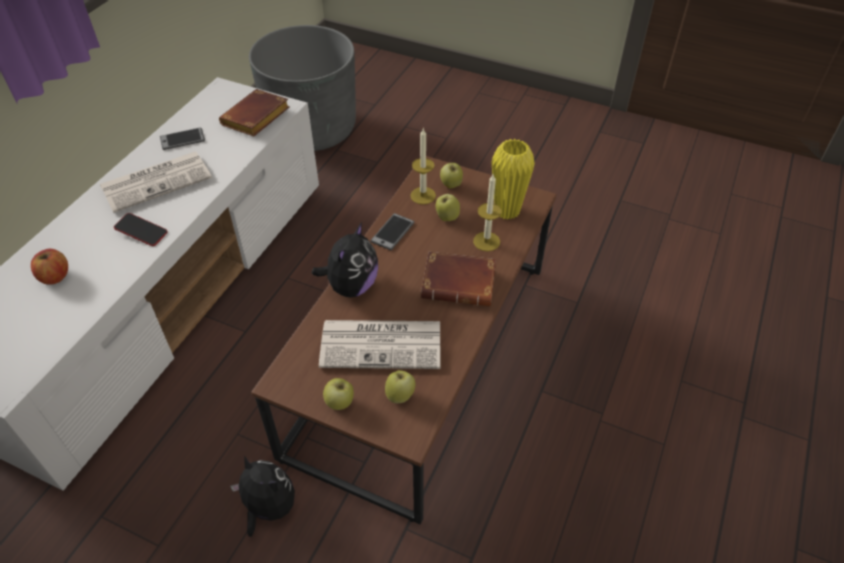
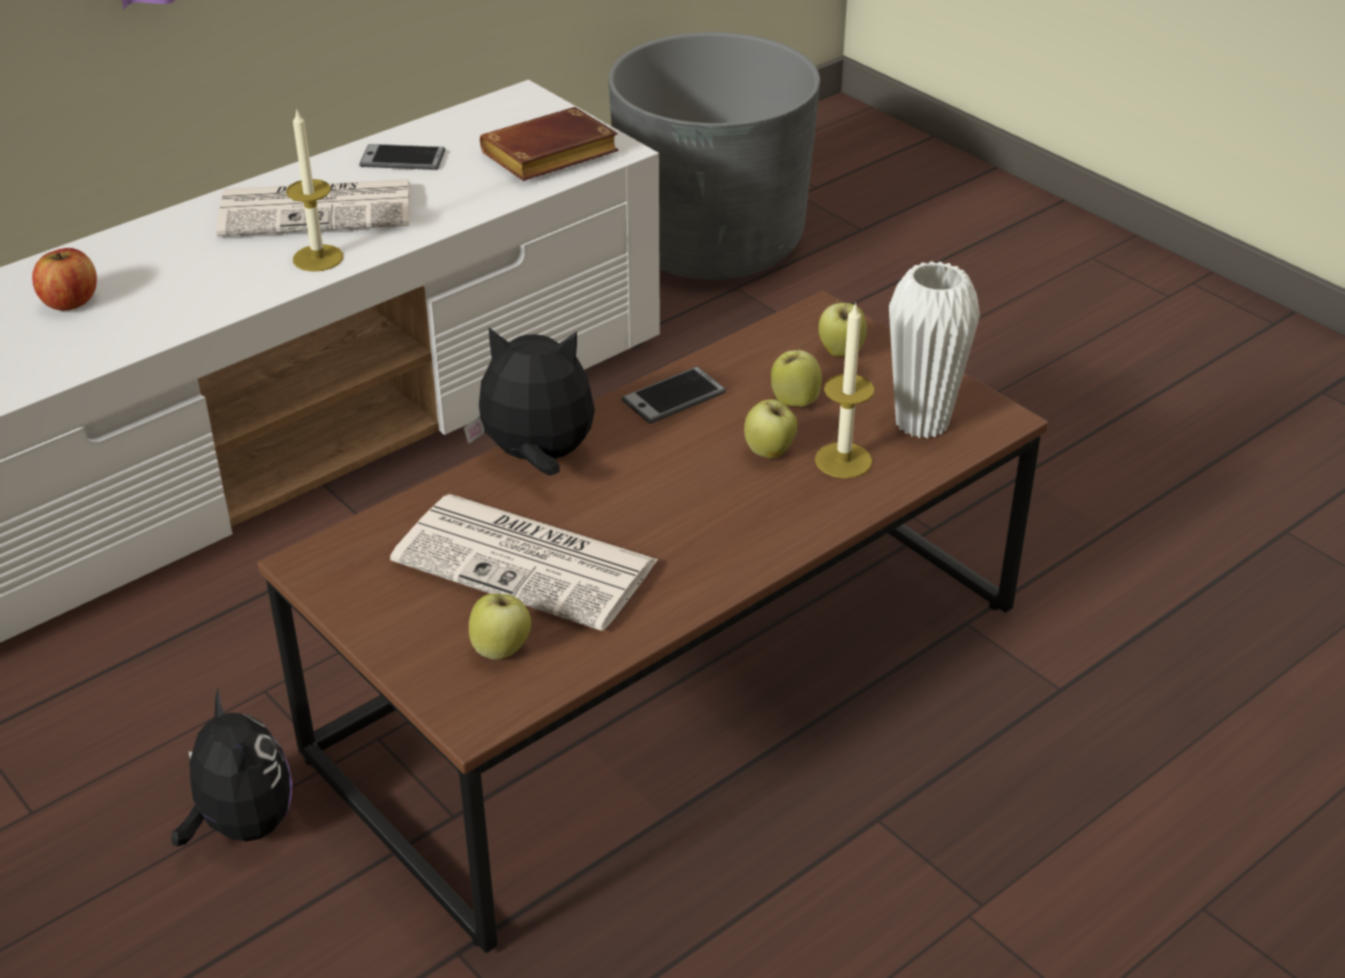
camera: 25 degrees right, 10 degrees down
(142, 232) = (242, 276): phone -> none
(340, 403) = (389, 627): apple -> apple (769, 453)
(351, 286) = (537, 458): plush toy -> plush toy turned 135 degrees counterclockwise
(423, 195) = (774, 354): candle -> candle (318, 258)
(461, 283) = (743, 512): brown book -> none
(507, 211) = (922, 423): yellow vase -> white vase

